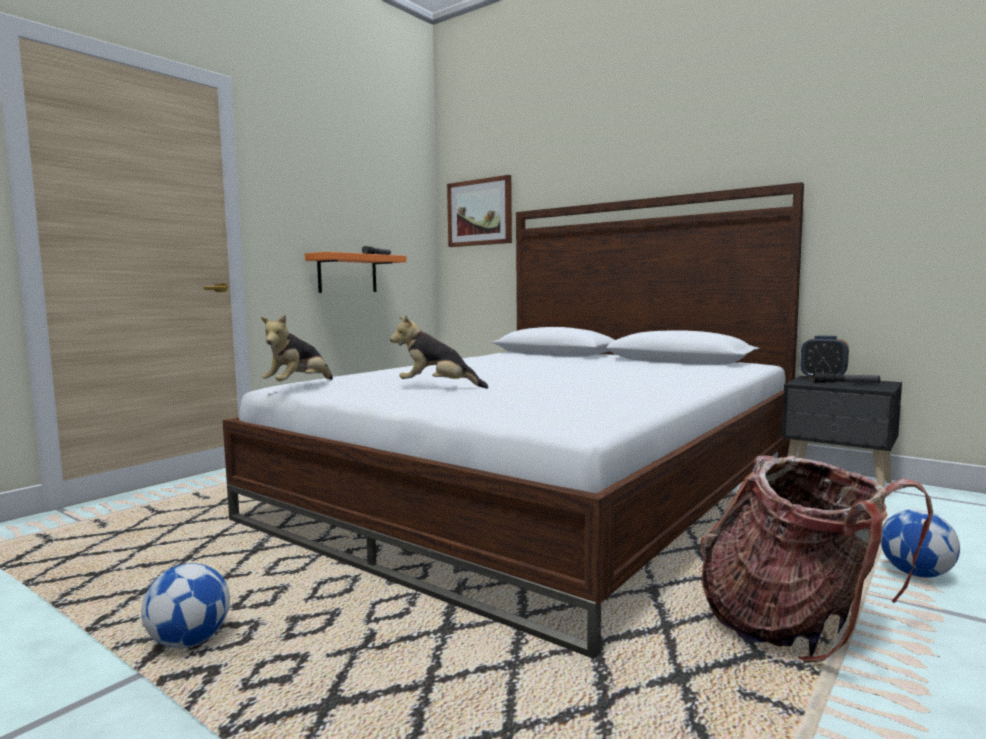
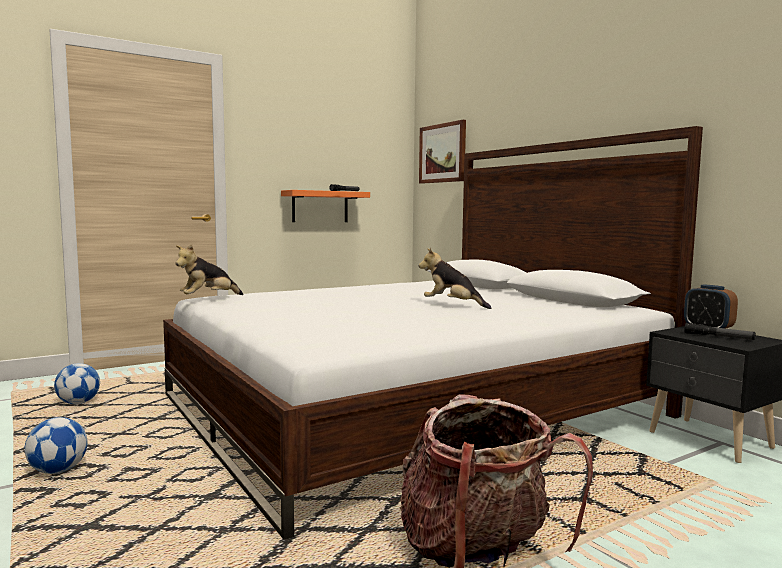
camera: 20 degrees right, 0 degrees up
(437, 387) = (301, 308): plush toy -> plush toy (452, 305)
(916, 574) = (666, 537): football -> football (78, 403)

